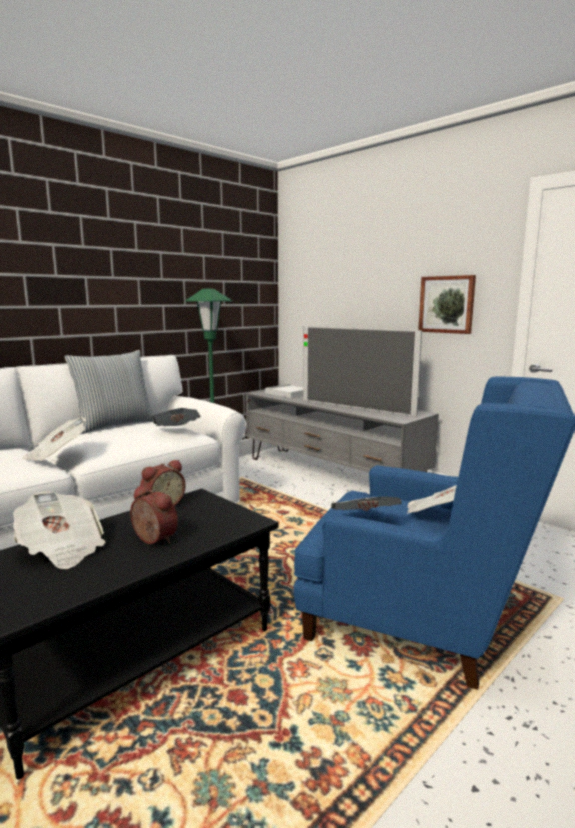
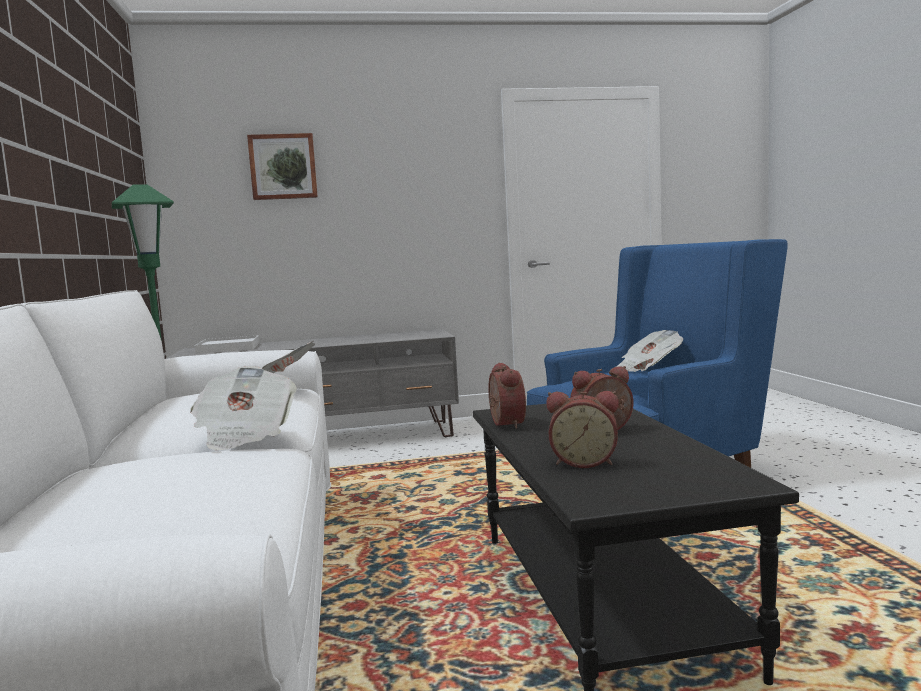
camera: 55 degrees left, 5 degrees down
(62, 549) = (584, 462): newspaper -> alarm clock
(114, 425) = (145, 409): pillow -> none
(355, 407) = (359, 339): television -> none
(447, 304) = (433, 210): picture -> picture (283, 167)

